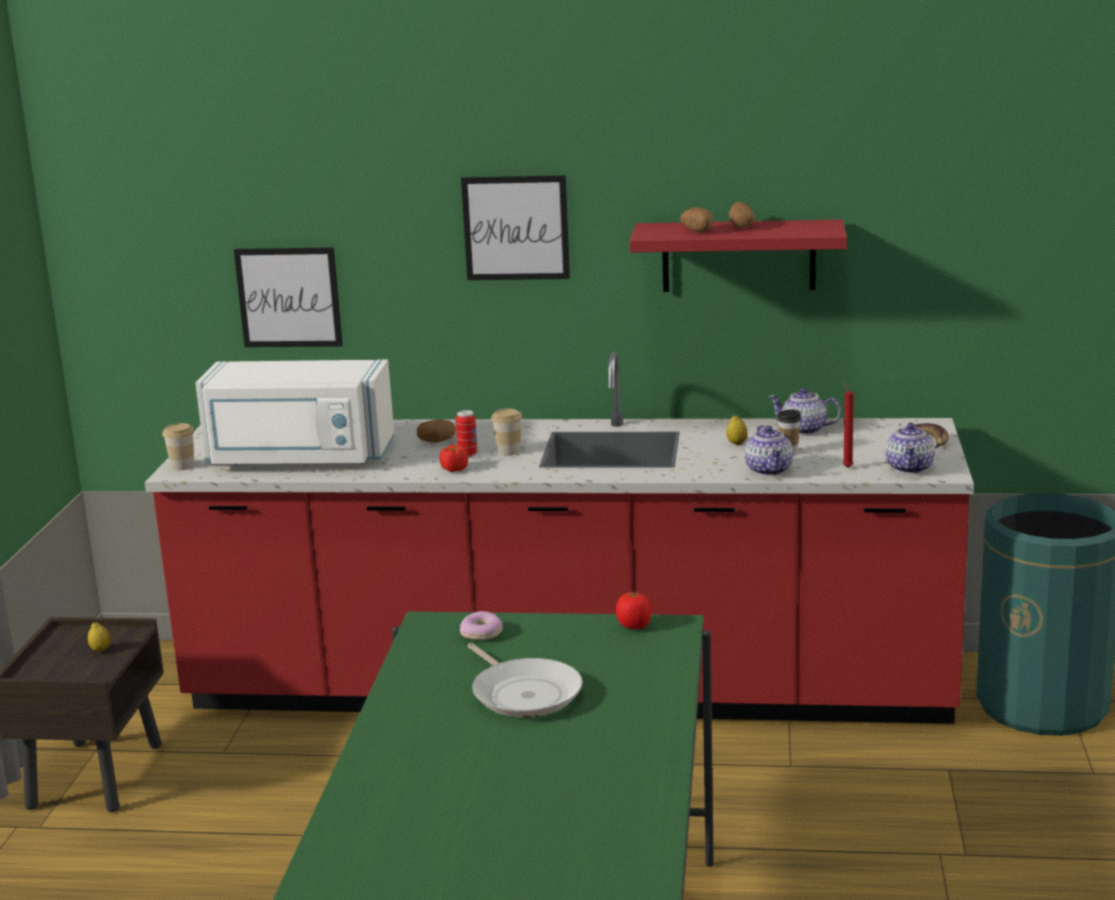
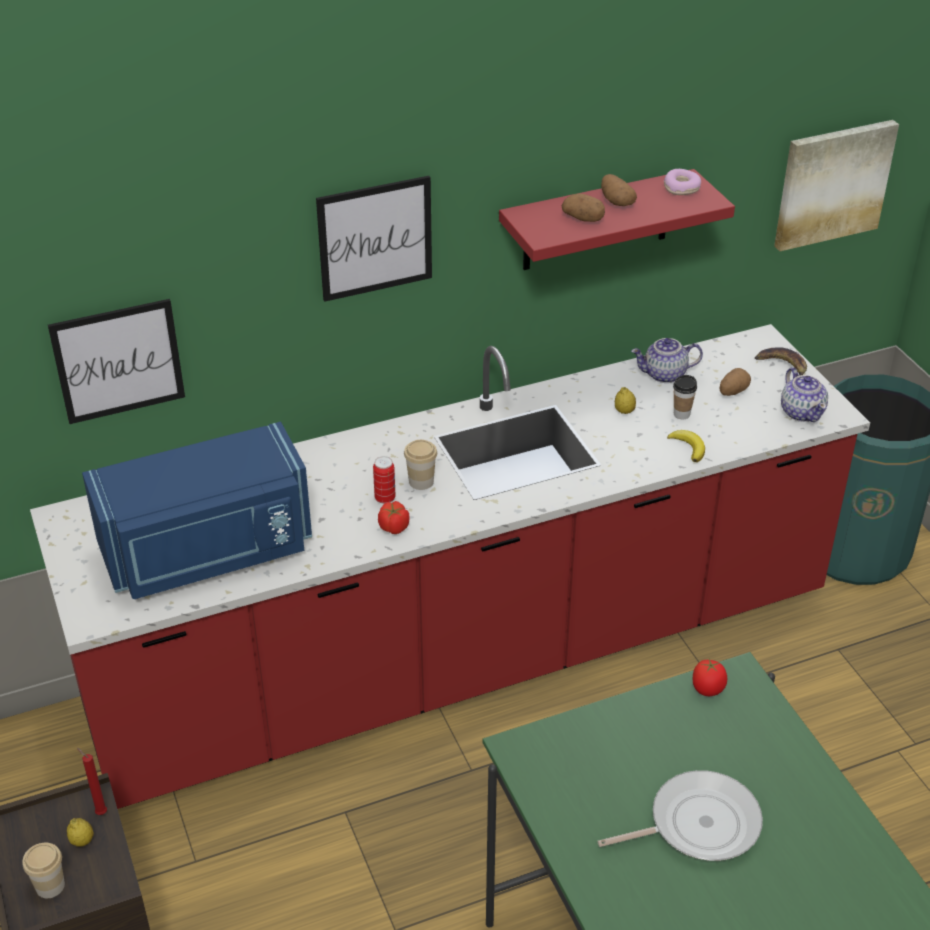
camera: 30 degrees left, 20 degrees up
(182, 466) = (86, 604): cup -> cup (50, 886)
(299, 458) = (208, 552): white microwave -> blue microwave
(437, 441) = (332, 483): potato -> potato (732, 391)
(482, 633) = (584, 748): donut -> donut (681, 188)
(524, 693) = (697, 824): frying pan -> frying pan turned 45 degrees counterclockwise
(769, 470) = (688, 447): teapot -> banana
(846, 467) = (749, 425): red candle -> red candle (100, 812)
(1013, 268) = (832, 183): none -> picture

